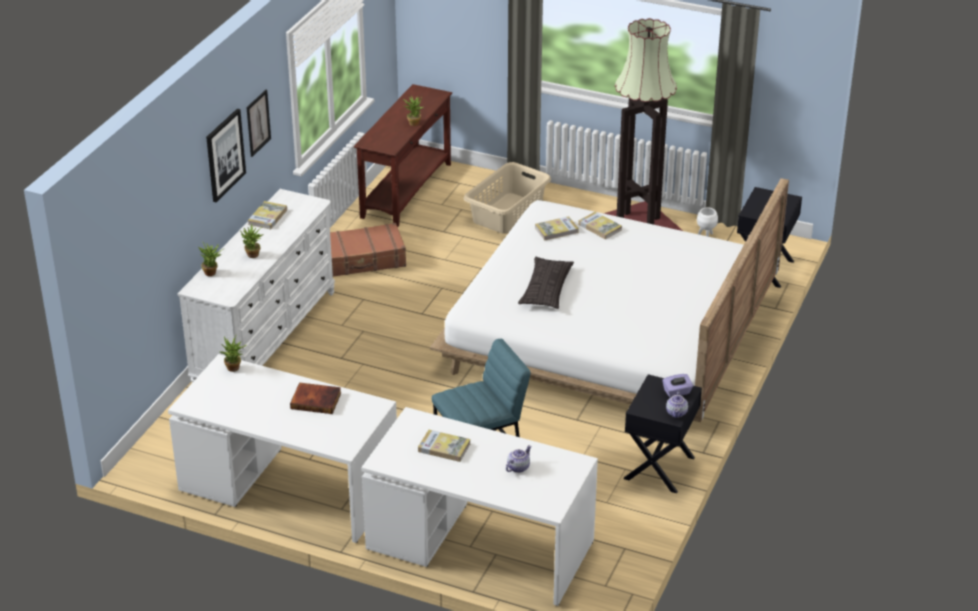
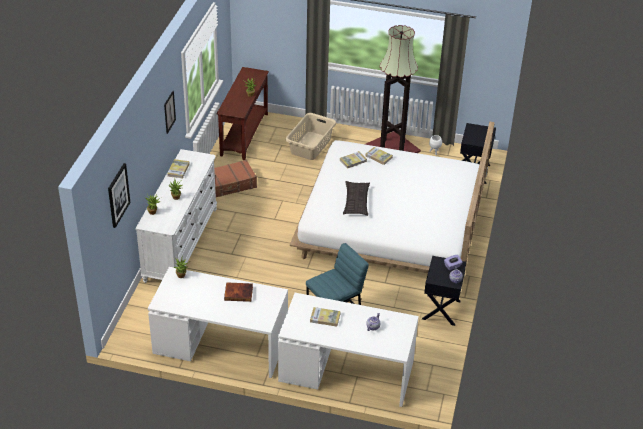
camera: 10 degrees left, 5 degrees up
(225, 155) = (154, 136): picture -> picture (118, 195)

